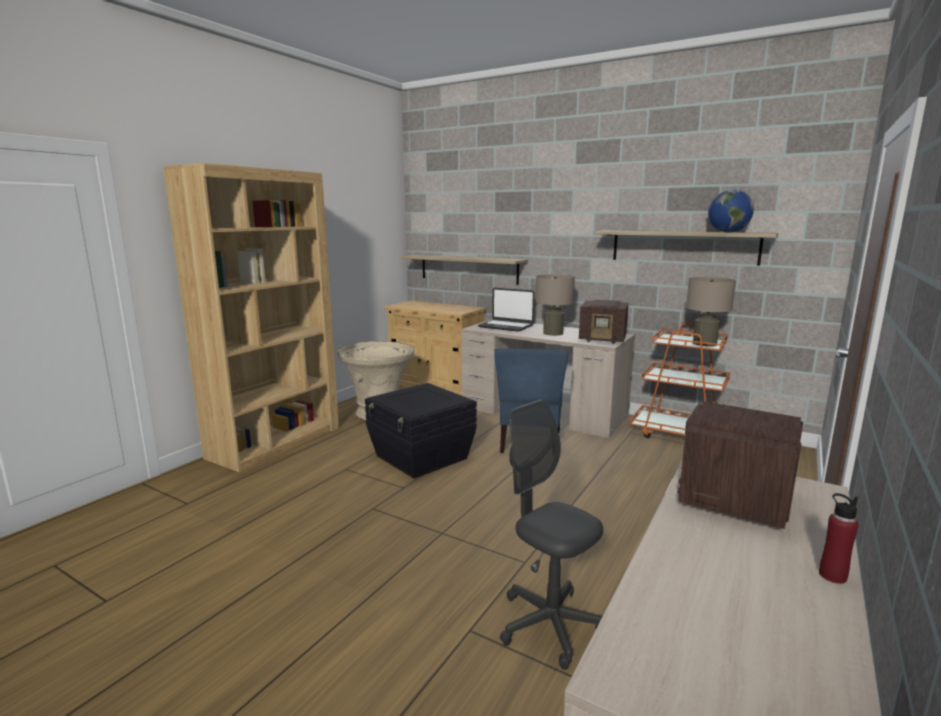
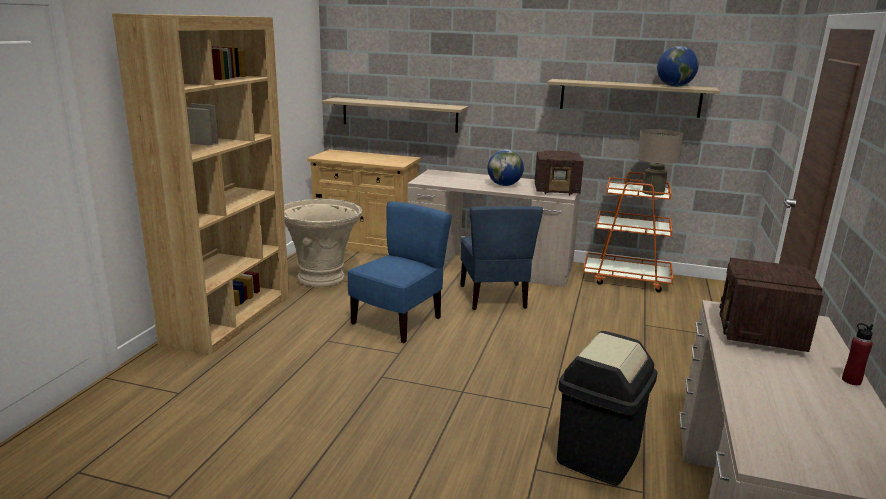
camera: 15 degrees left, 5 degrees up
(421, 457) = (398, 321): black storage box -> blue chair
(506, 326) = (451, 178): laptop -> none
(549, 625) = (597, 455): grey office chair -> black trash can
(553, 333) = (504, 185): beige table lamp -> globe

